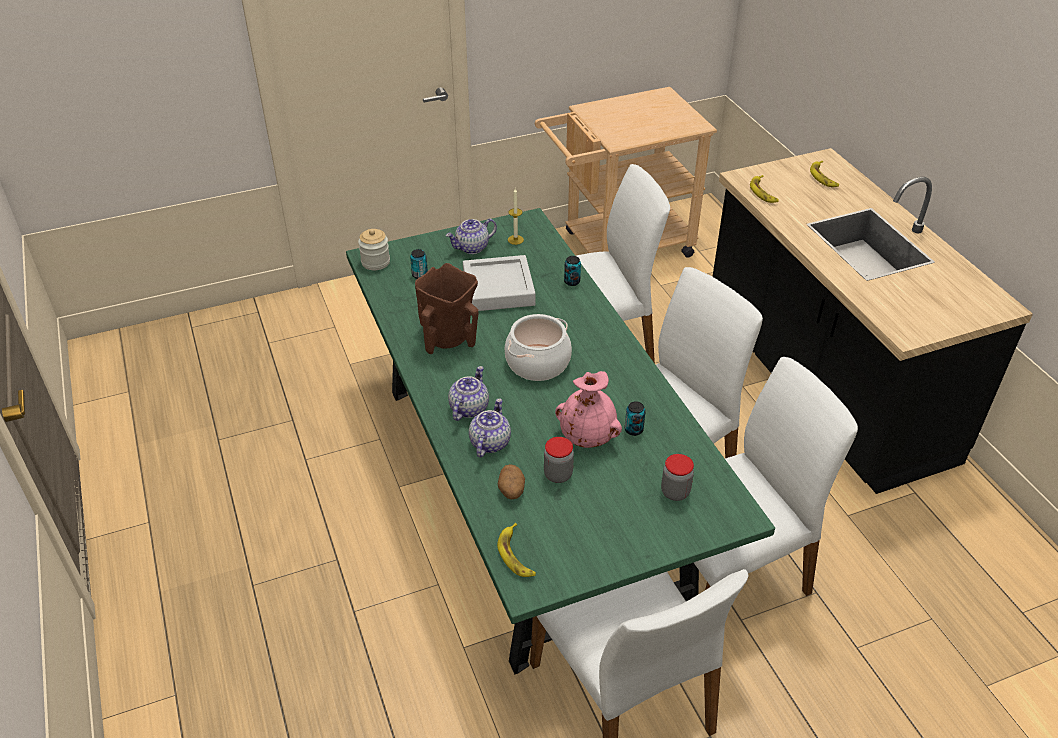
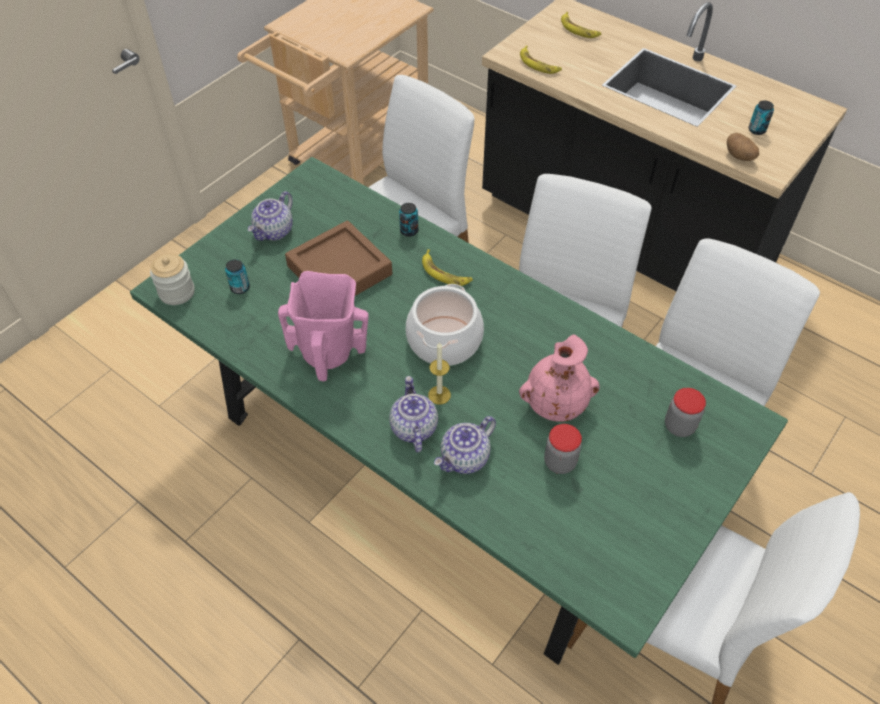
camera: 30 degrees left, 10 degrees up
(449, 338) = (330, 352): brown vase -> pink vase
(489, 442) = (465, 458): teapot -> teapot turned 120 degrees counterclockwise
(498, 289) = (339, 270): grey tray -> brown tray
(511, 491) = (529, 505): potato -> potato (739, 156)
(515, 240) = (314, 204): candle -> candle (439, 395)
(516, 555) = (589, 578): banana -> banana (445, 273)
(633, 430) = (592, 375): can -> can (756, 130)

